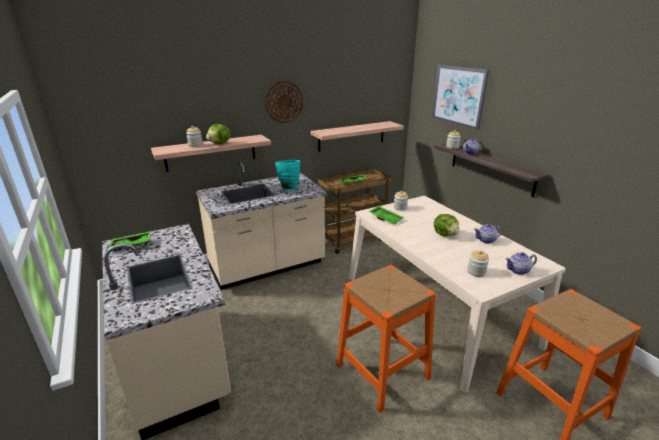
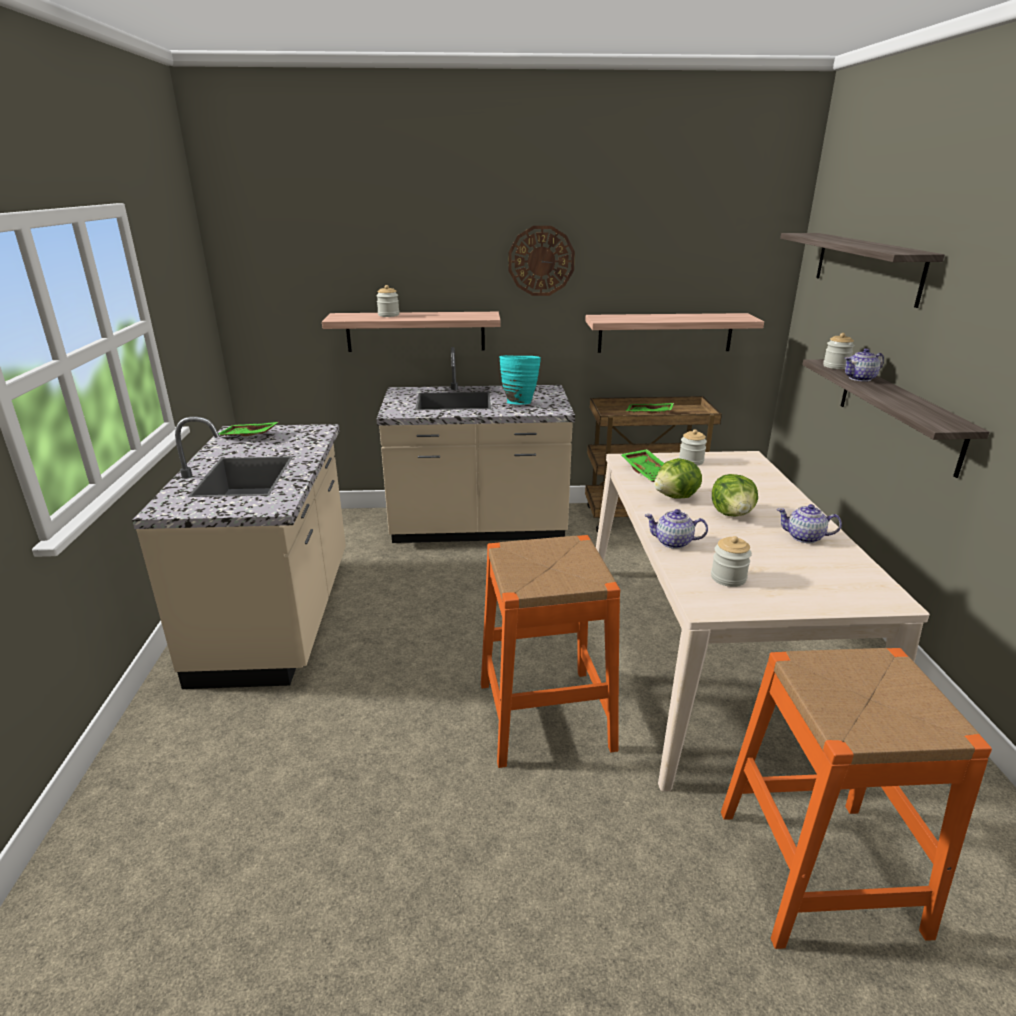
camera: 25 degrees right, 0 degrees up
(220, 144) = (422, 317): lettuce -> lettuce (676, 497)
(458, 96) = (866, 266): picture -> shelf
(518, 270) = (817, 595): teapot -> teapot (674, 543)

